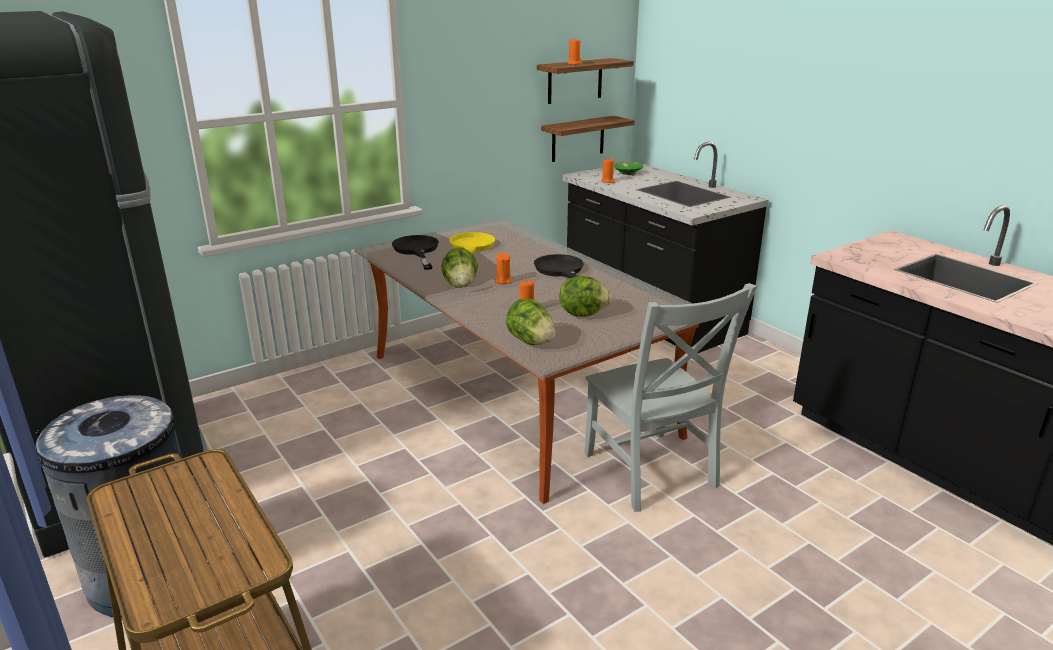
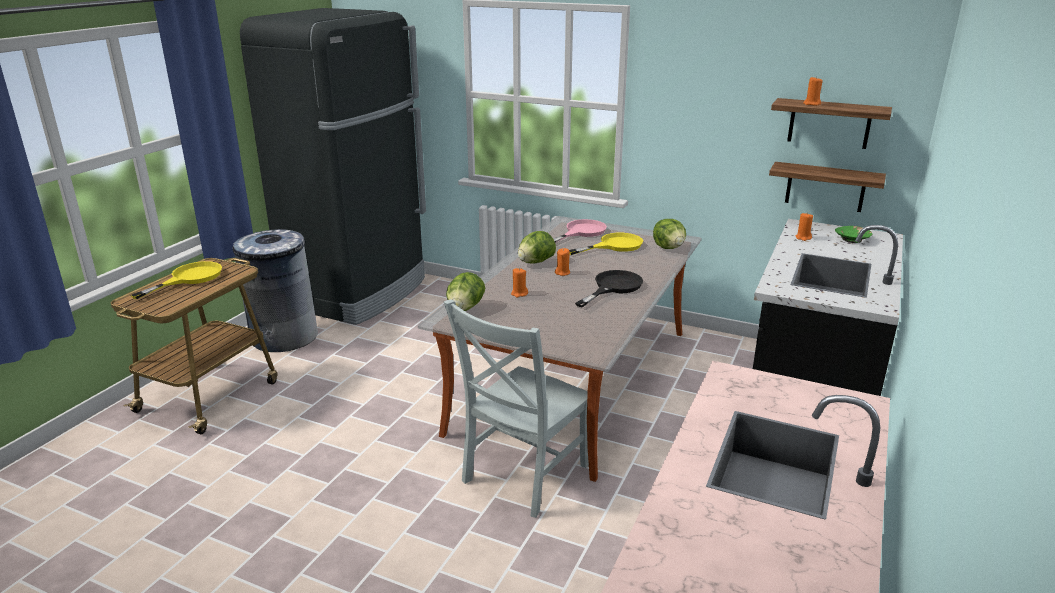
camera: 60 degrees right, 0 degrees up
(159, 521) = (189, 278): none -> yellow frying pan
(417, 250) = (581, 232): black frying pan -> pink frying pan
(582, 313) = (537, 314): lettuce -> lettuce (669, 247)

